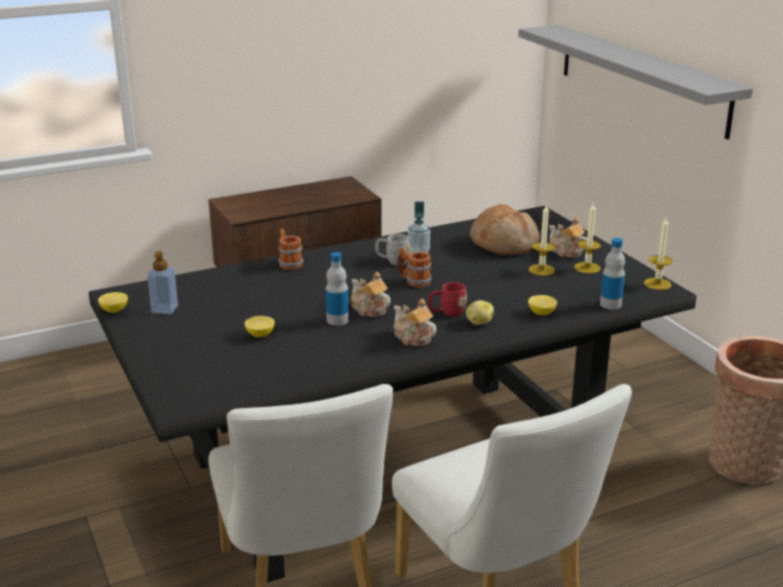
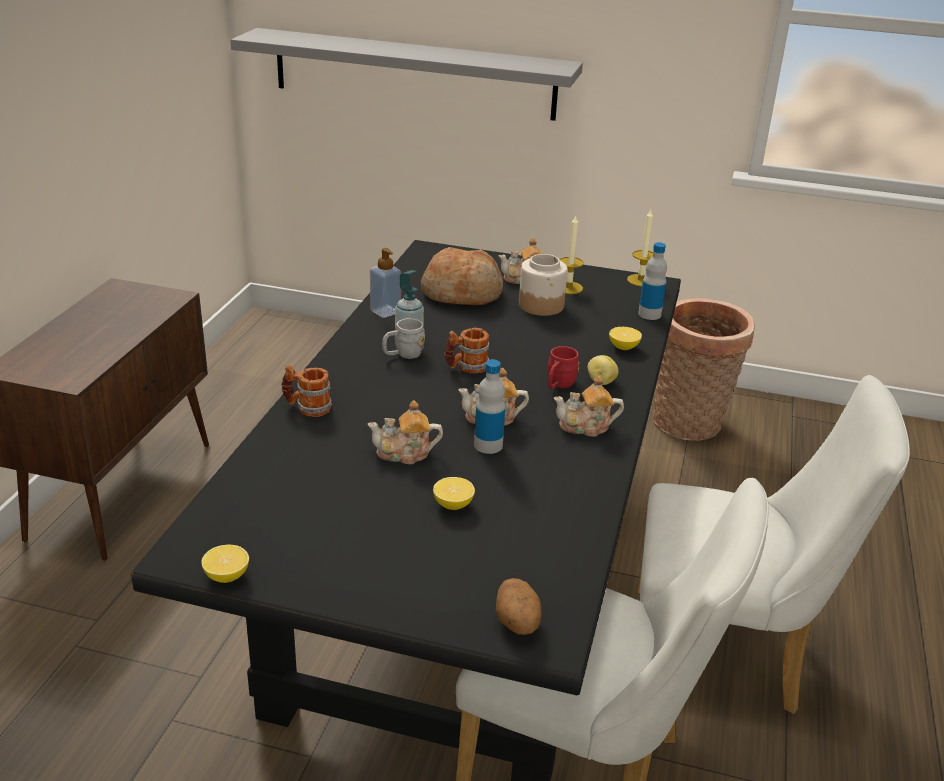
camera: 50 degrees left, 5 degrees up
(164, 309) = (286, 537): soap dispenser -> soap dispenser (385, 311)
(178, 392) = (517, 623): none -> potato
(288, 303) = (404, 453): none -> teapot
(541, 270) = (541, 305): candle -> jar

